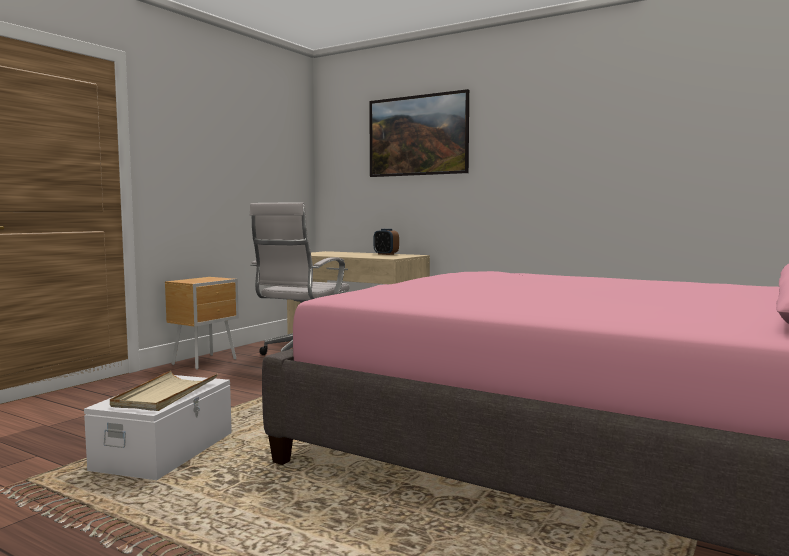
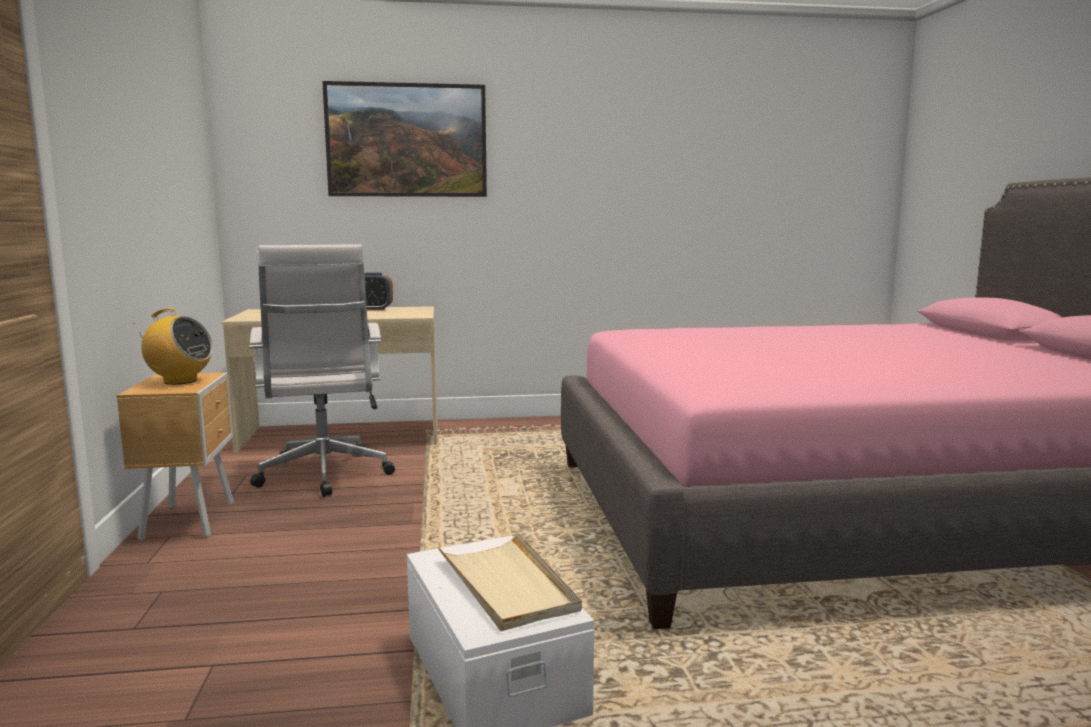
camera: 40 degrees left, 5 degrees up
(205, 279) = (179, 381): none -> radio

